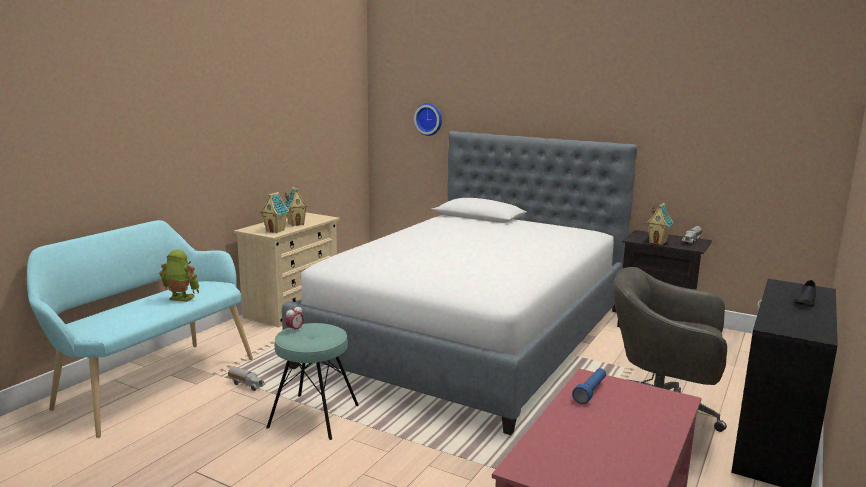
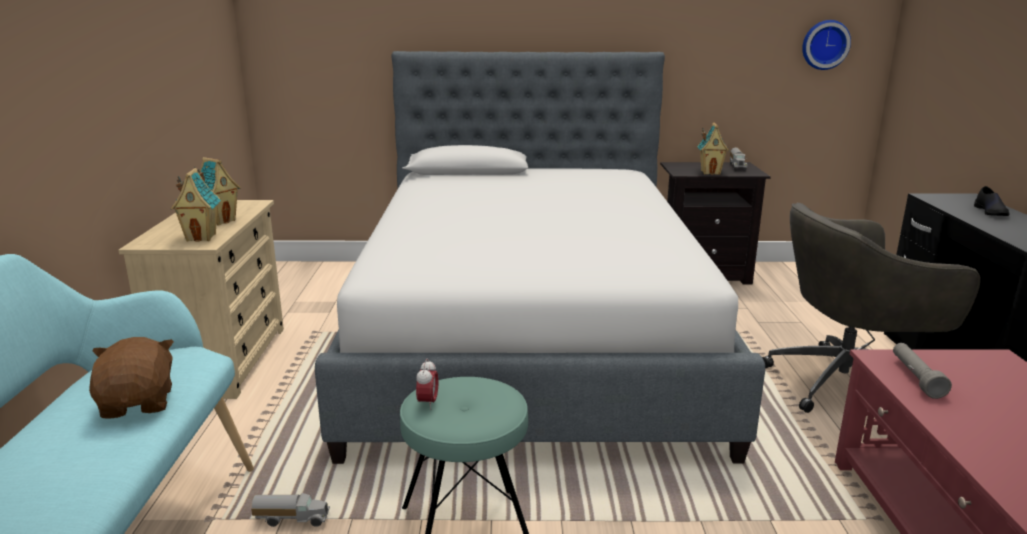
camera: 30 degrees left, 5 degrees up
(180, 299) = (139, 403): toy robot -> brown plush toy
(429, 119) = (350, 36): wall clock -> wall clock (824, 44)
(590, 392) = (915, 378): blue flashlight -> grey flashlight

